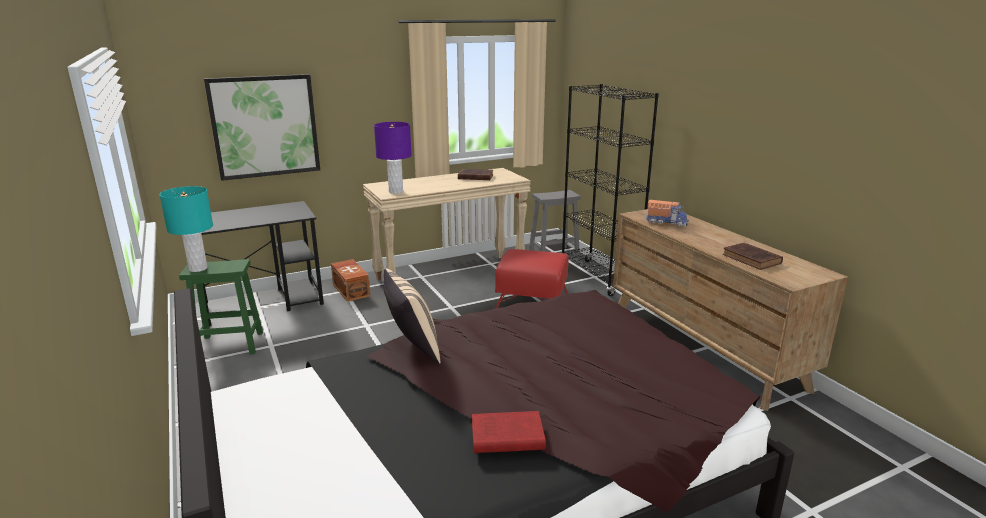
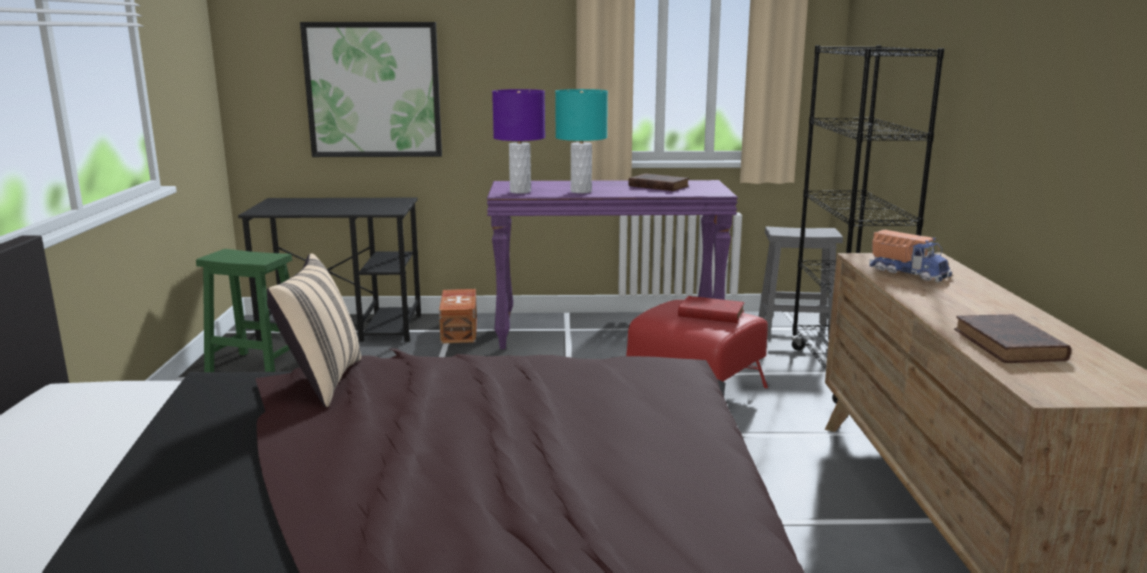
camera: 25 degrees right, 5 degrees down
(198, 268) = (223, 256): turquoise table lamp -> turquoise table lamp (581, 191)
(450, 275) = (608, 334): beige console table -> purple console table
(505, 436) = (270, 523): red book -> red book (709, 313)

